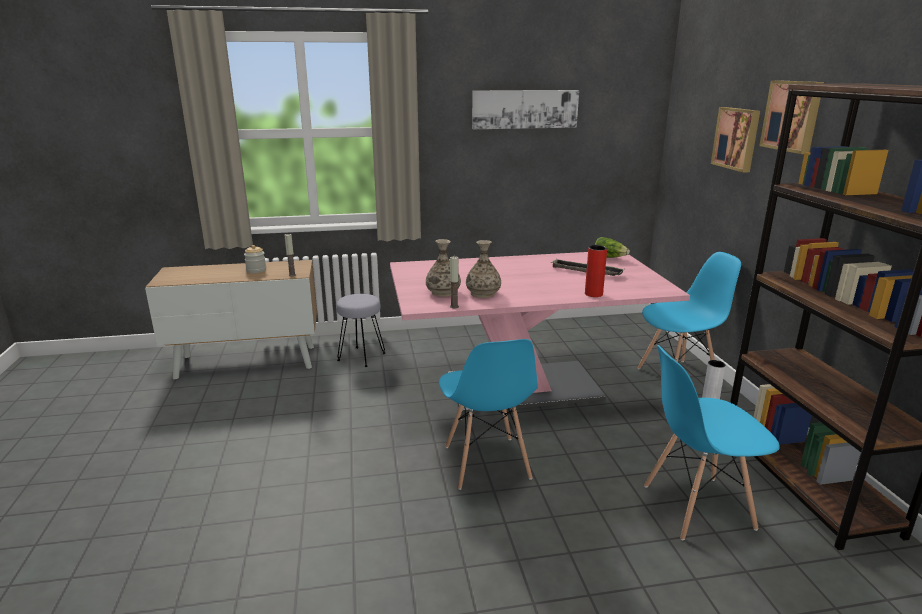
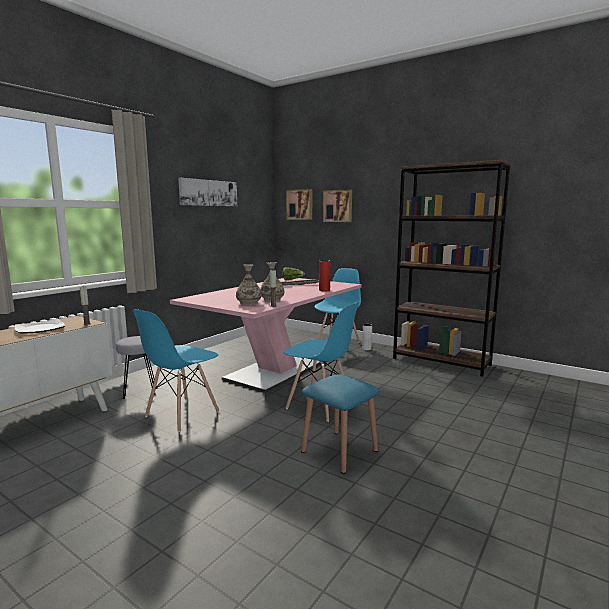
camera: 45 degrees left, 10 degrees down
(256, 270) = (40, 328): jar -> plate
(405, 534) = (339, 451): none -> blue stool
(696, 507) = (426, 383): blue chair -> blue chair (181, 414)
(793, 116) = (375, 189): picture -> picture (300, 204)

